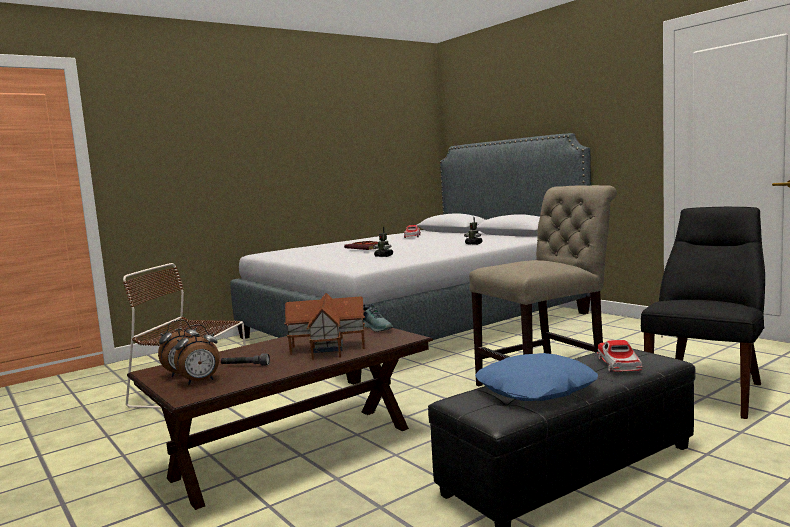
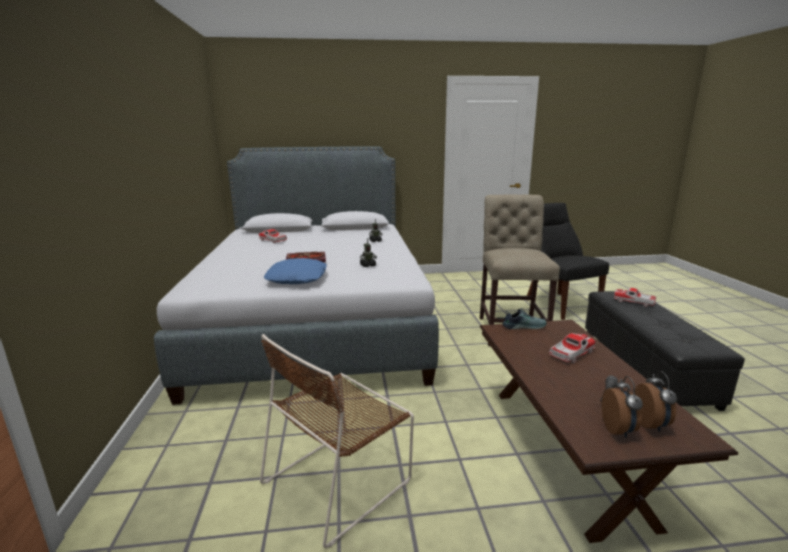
camera: 60 degrees left, 10 degrees up
(327, 347) = (571, 353): toy house -> toy car
(536, 389) = (670, 328): blue pillow -> blue pillow (297, 278)

